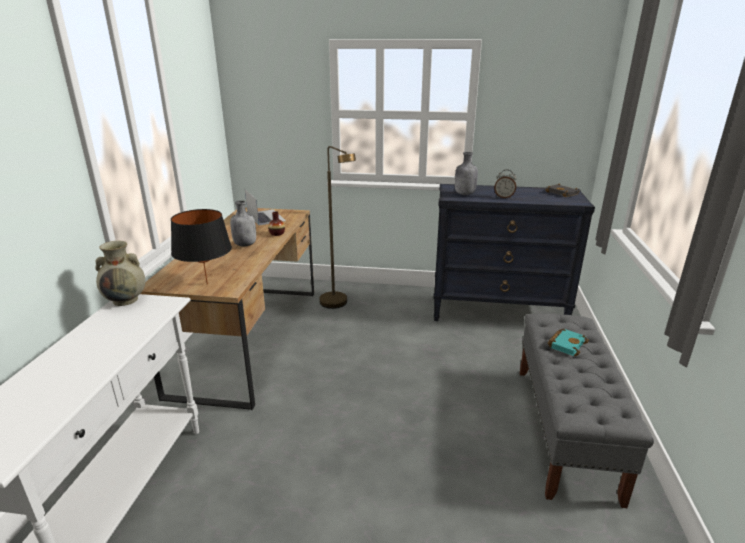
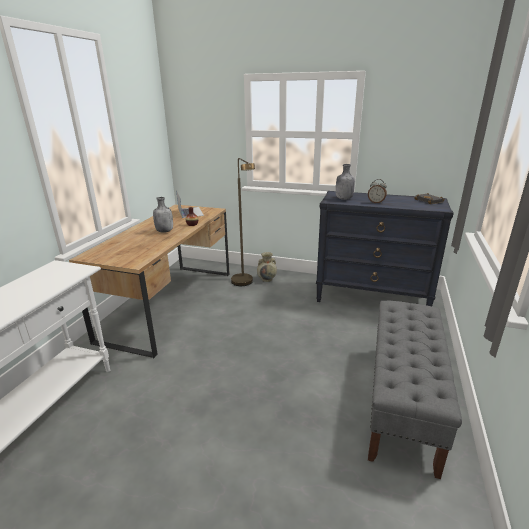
camera: 10 degrees right, 0 degrees up
(126, 300) = (55, 265): beige vase -> beige vase (267, 279)
(207, 284) = (122, 258): black table lamp -> none
(566, 344) = (406, 328): turquoise book -> none

